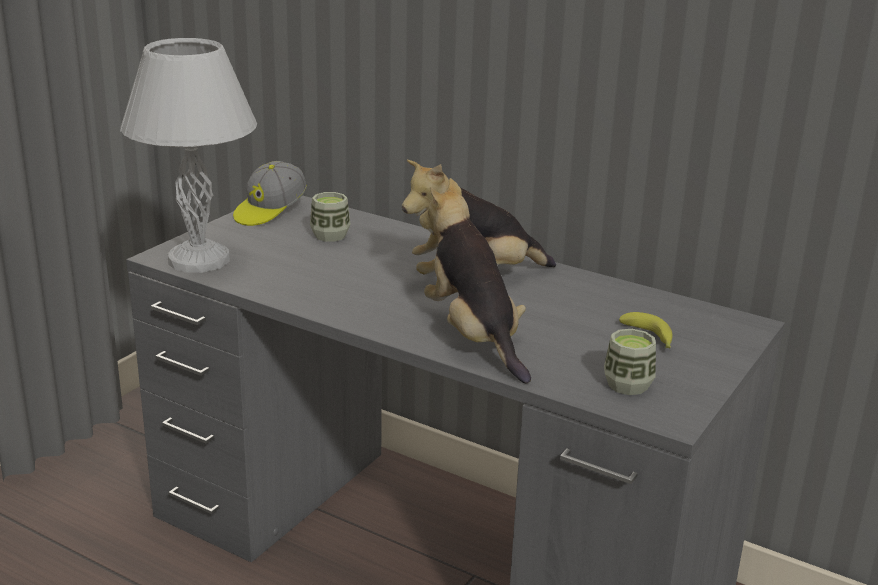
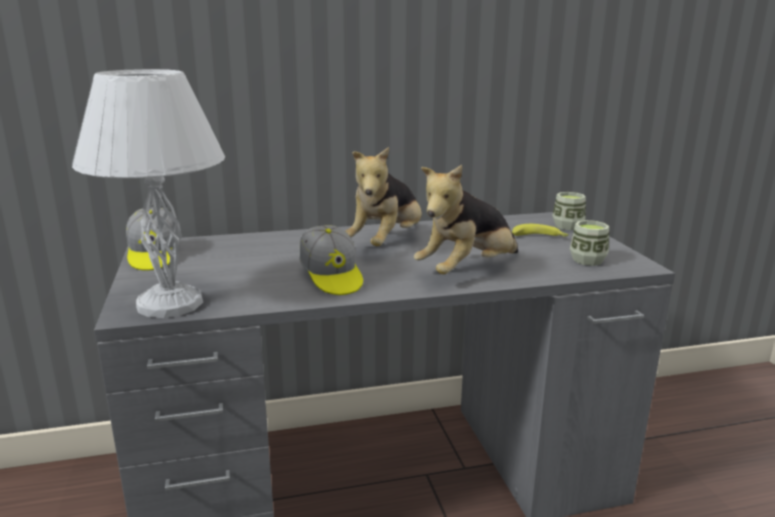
camera: 45 degrees left, 5 degrees down
(330, 235) = (239, 254): cup -> cup (567, 226)
(347, 289) = (331, 278): none -> cap
(473, 337) = (467, 271): plush toy -> plush toy turned 60 degrees counterclockwise

